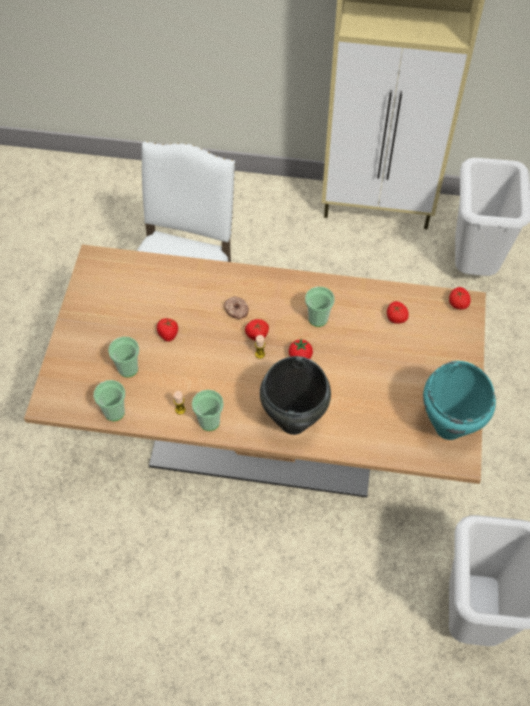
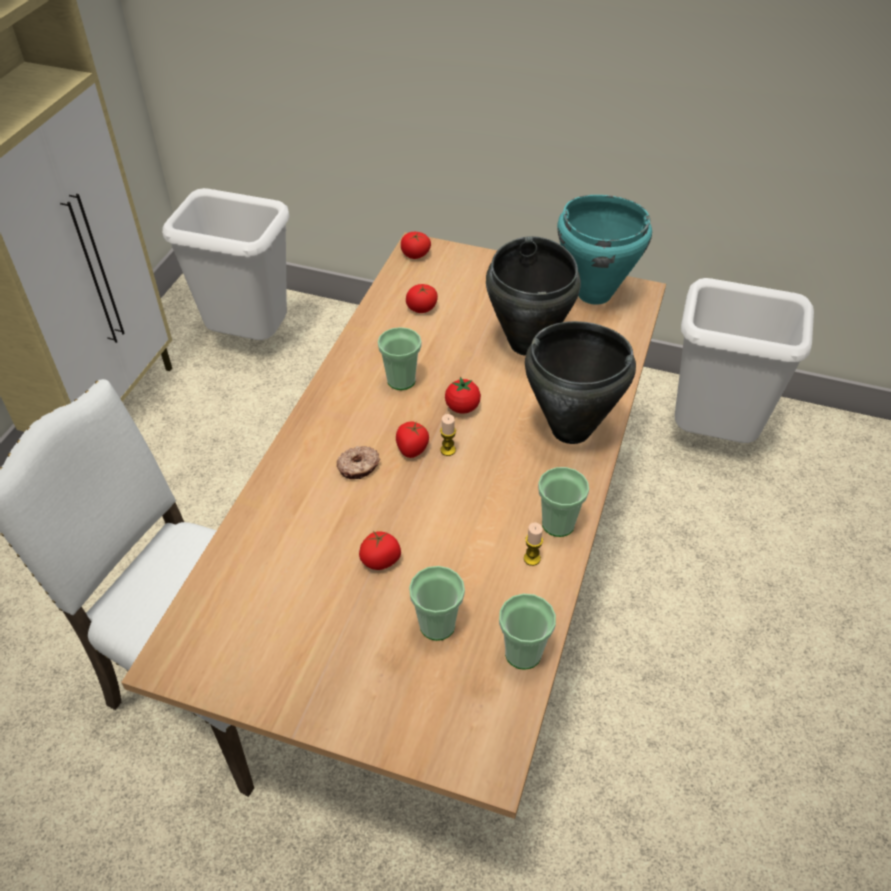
camera: 80 degrees left, 10 degrees down
(376, 388) = (528, 343): none -> black cooking pot

